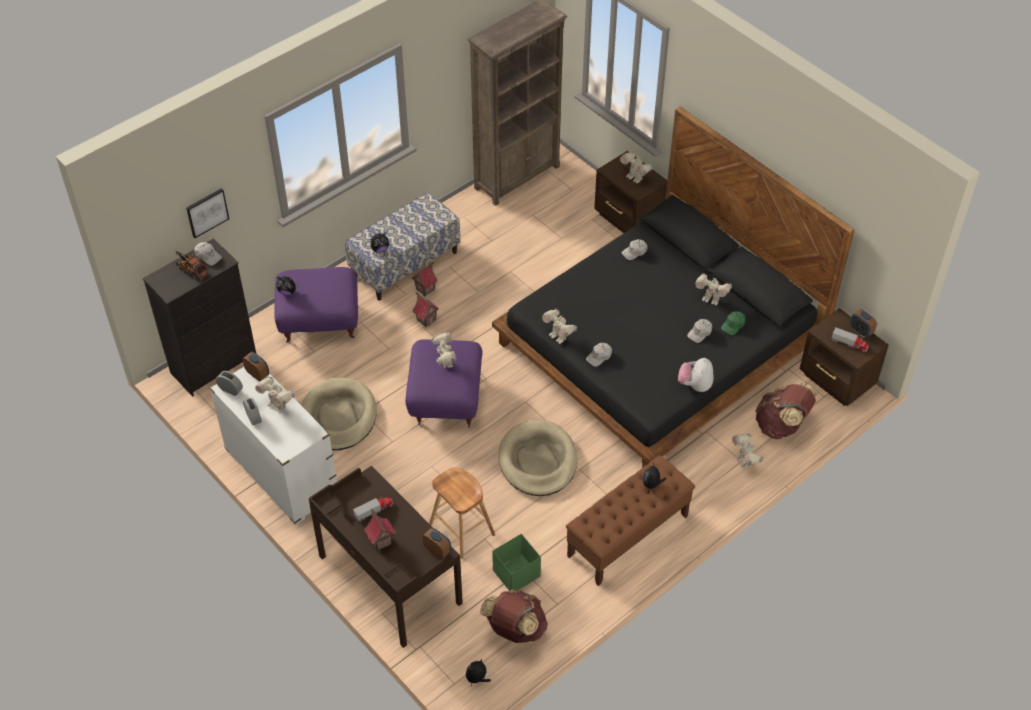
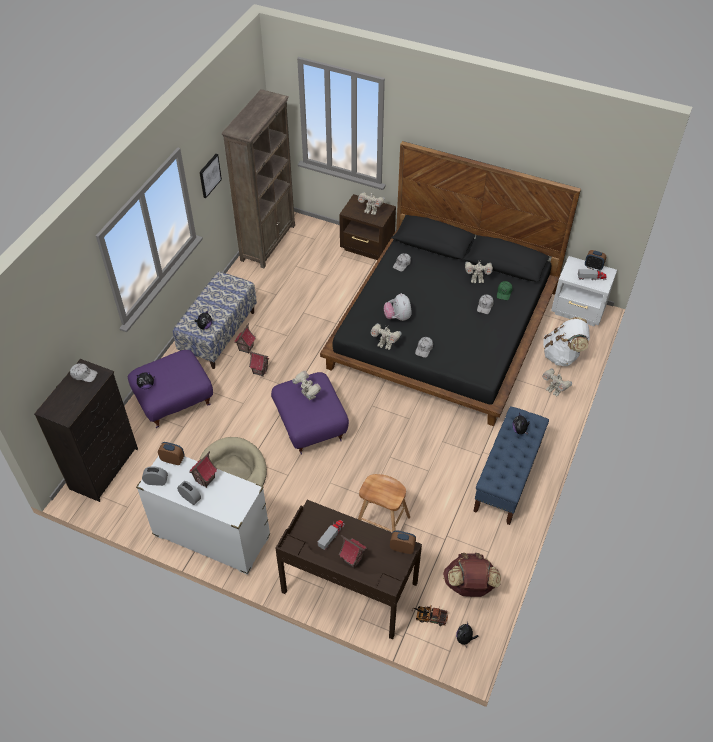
camera: 25 degrees left, 0 degrees up
(191, 269) = (75, 391): toy truck -> toy truck (429, 617)
(207, 212) = (69, 337): picture -> picture (209, 175)
(277, 405) = (205, 479): toy robot -> toy house
(515, 573) = (443, 541): green storage box -> none
(537, 461) = (408, 447): beige dog bed -> none
(627, 536) = (507, 478): brown bench -> blue bench
(695, 385) = (505, 345): plush toy -> plush toy (397, 317)
(781, 426) = (562, 355): brown backpack -> white backpack
(837, 381) = (578, 311): brown nightstand -> white nightstand

